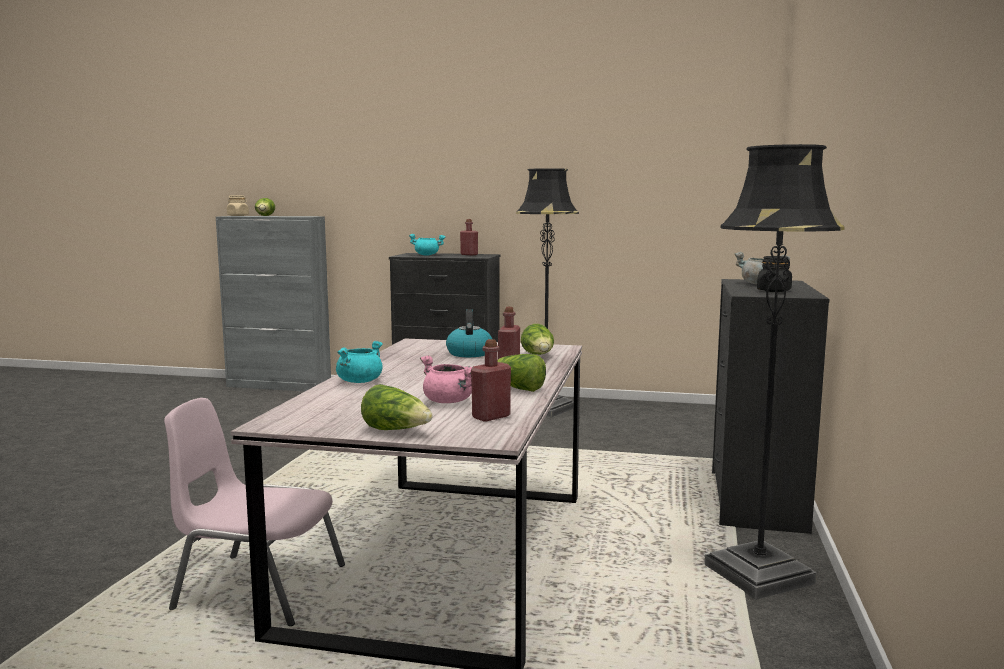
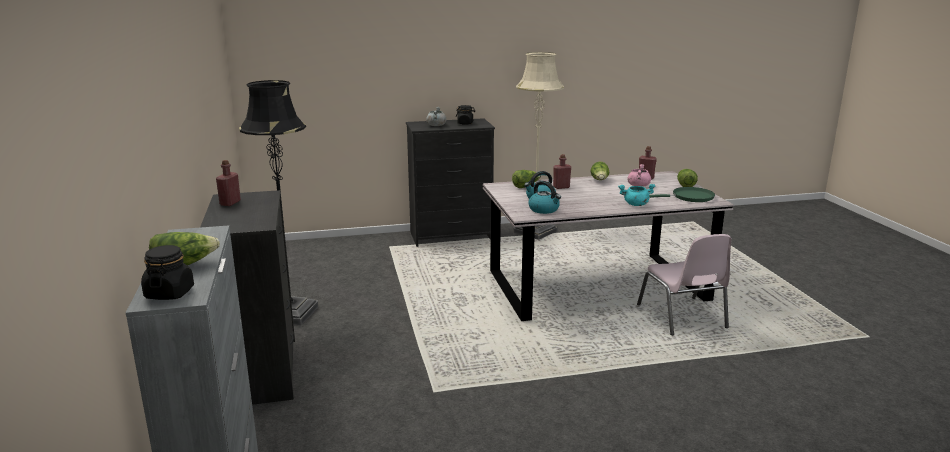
camera: 115 degrees left, 10 degrees up
(238, 215) = (169, 293): beige jar -> black jar
(324, 414) = (689, 197): none -> green frying pan
(421, 349) = (544, 210): none -> kettle
(427, 255) = (245, 217): turquoise cooking pot -> none
(759, 574) = (535, 232): black floor lamp -> beige floor lamp

